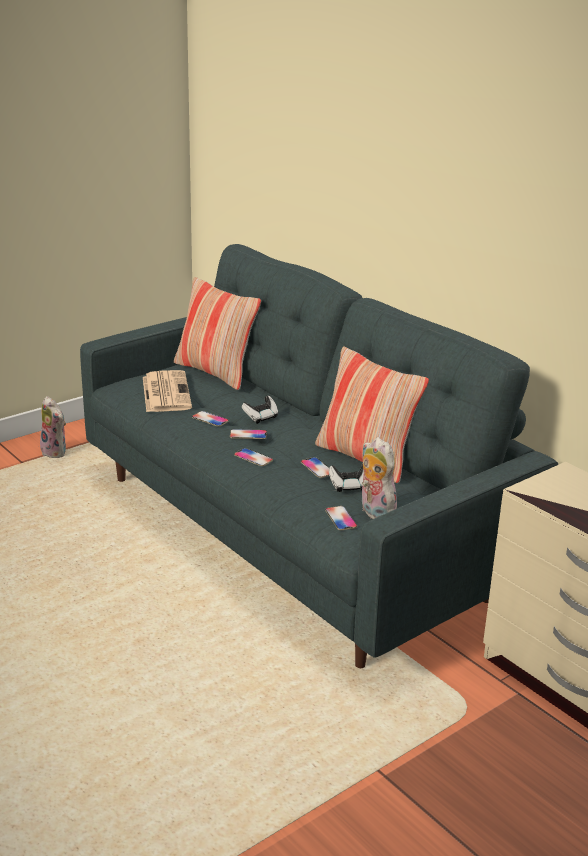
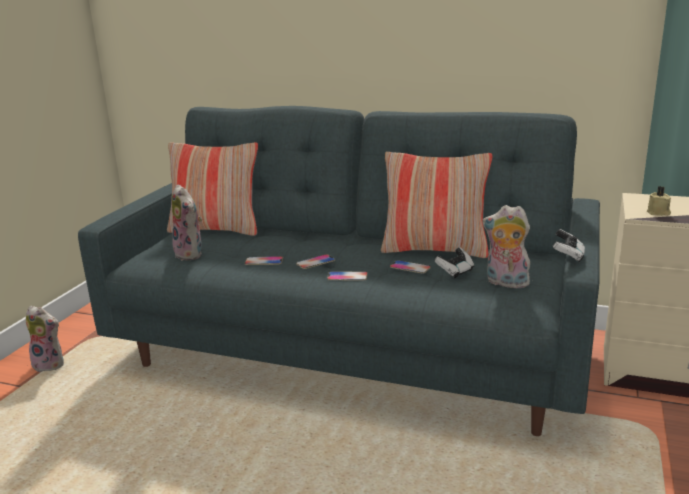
camera: 30 degrees left, 5 degrees down
(165, 392) = (191, 254): newspaper -> plush toy
(261, 417) = (306, 248): game controller -> game controller (568, 256)
(341, 519) = (492, 296): phone -> none
(547, 494) = (658, 213): none -> beige candle

